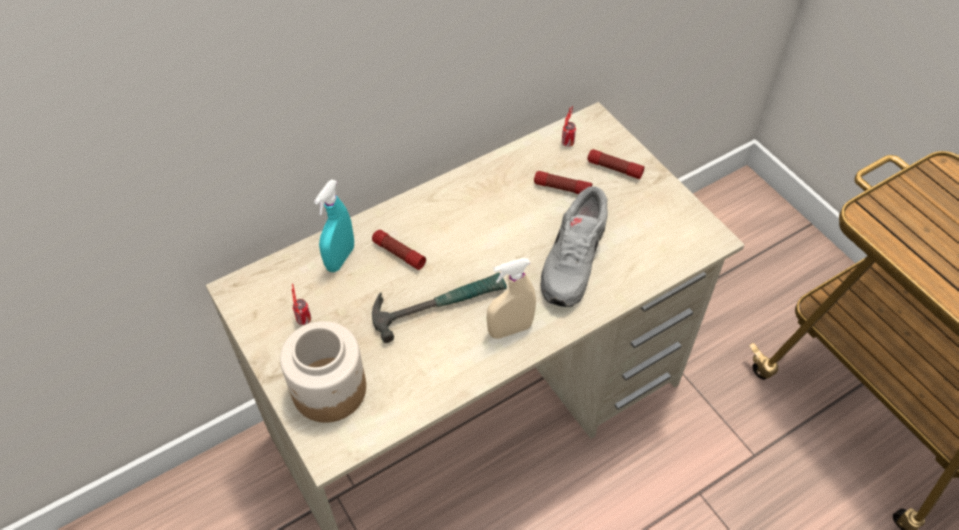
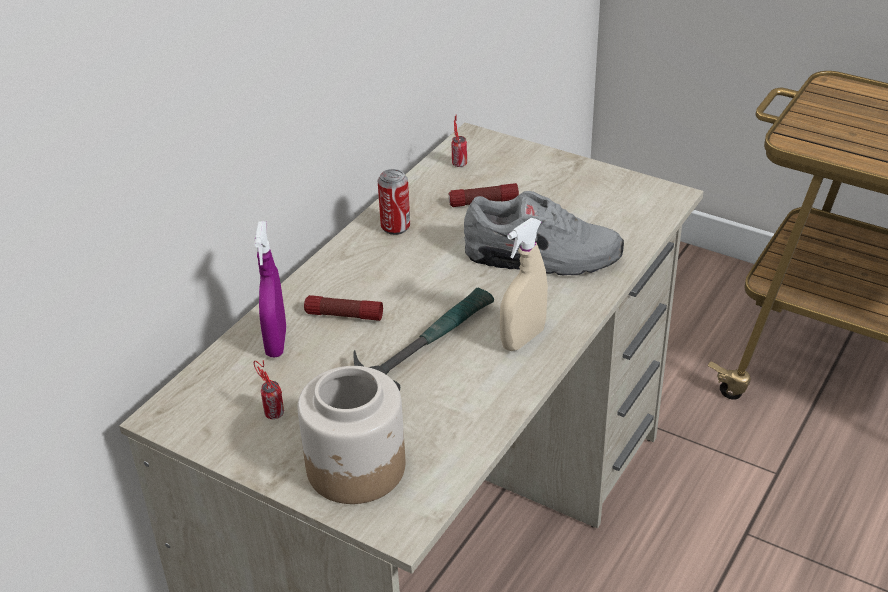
camera: 25 degrees left, 15 degrees down
(340, 258) = (276, 342): turquoise spray bottle -> purple spray bottle
(483, 186) = (395, 227): none -> can
(572, 260) = (542, 258): grey shoe -> grey shoe turned 75 degrees counterclockwise
(614, 169) = (525, 170): flashlight -> none

